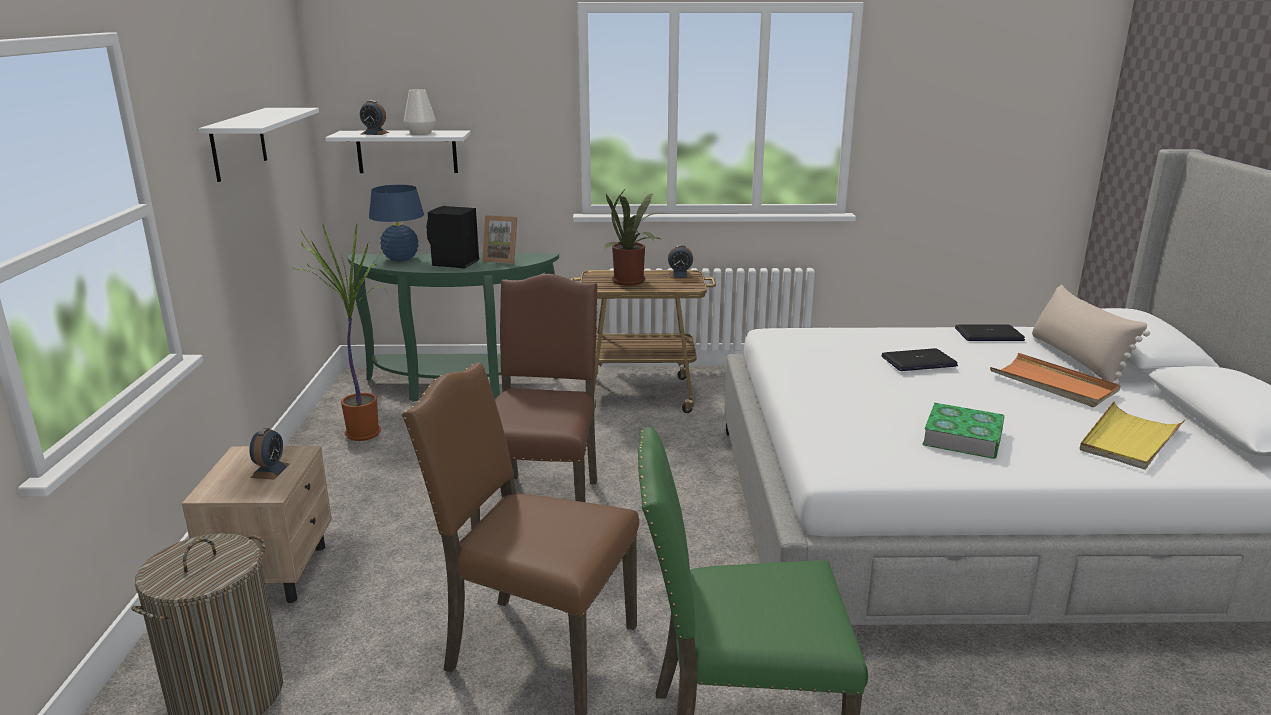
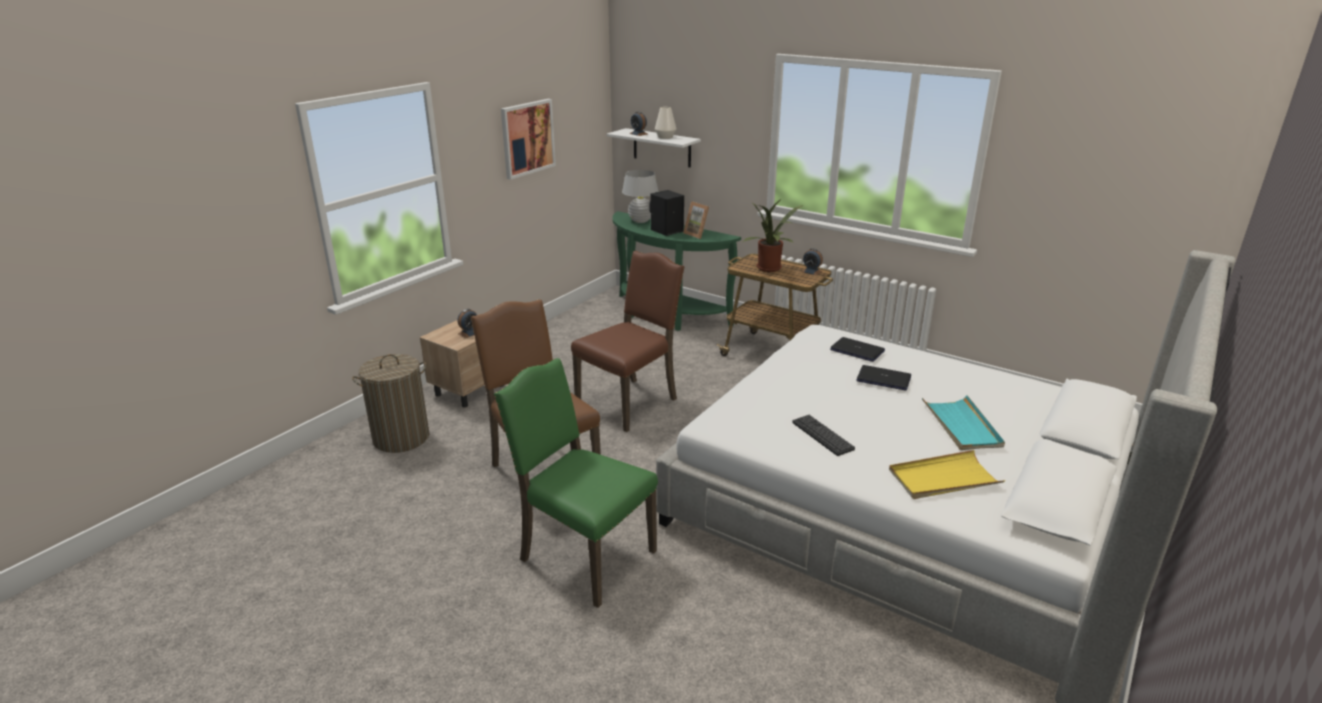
camera: 35 degrees right, 5 degrees up
(238, 144) = (527, 138): white shelf -> picture
(362, 433) = (583, 329): potted plant -> none
(401, 259) = (640, 221): blue table lamp -> white table lamp
(963, 437) = (822, 435): book -> keyboard
(989, 334) = (985, 377): laptop -> laptop (857, 350)
(1053, 384) = (962, 425): orange tray -> turquoise tray
(1077, 359) = (1024, 416): beige pillow -> none

